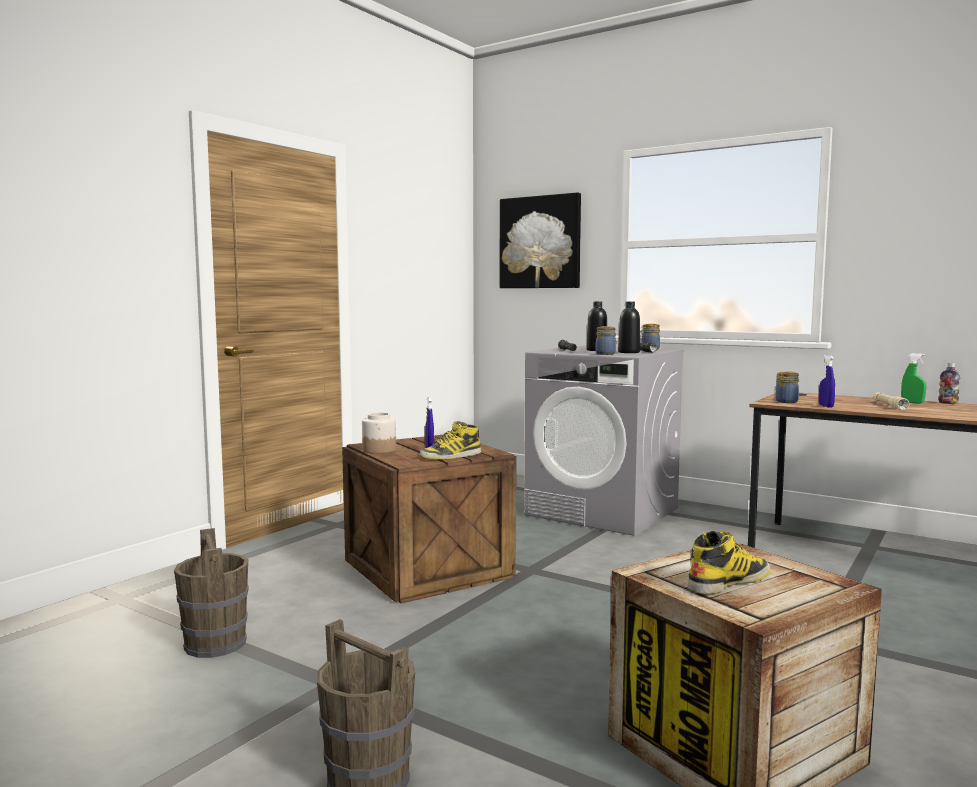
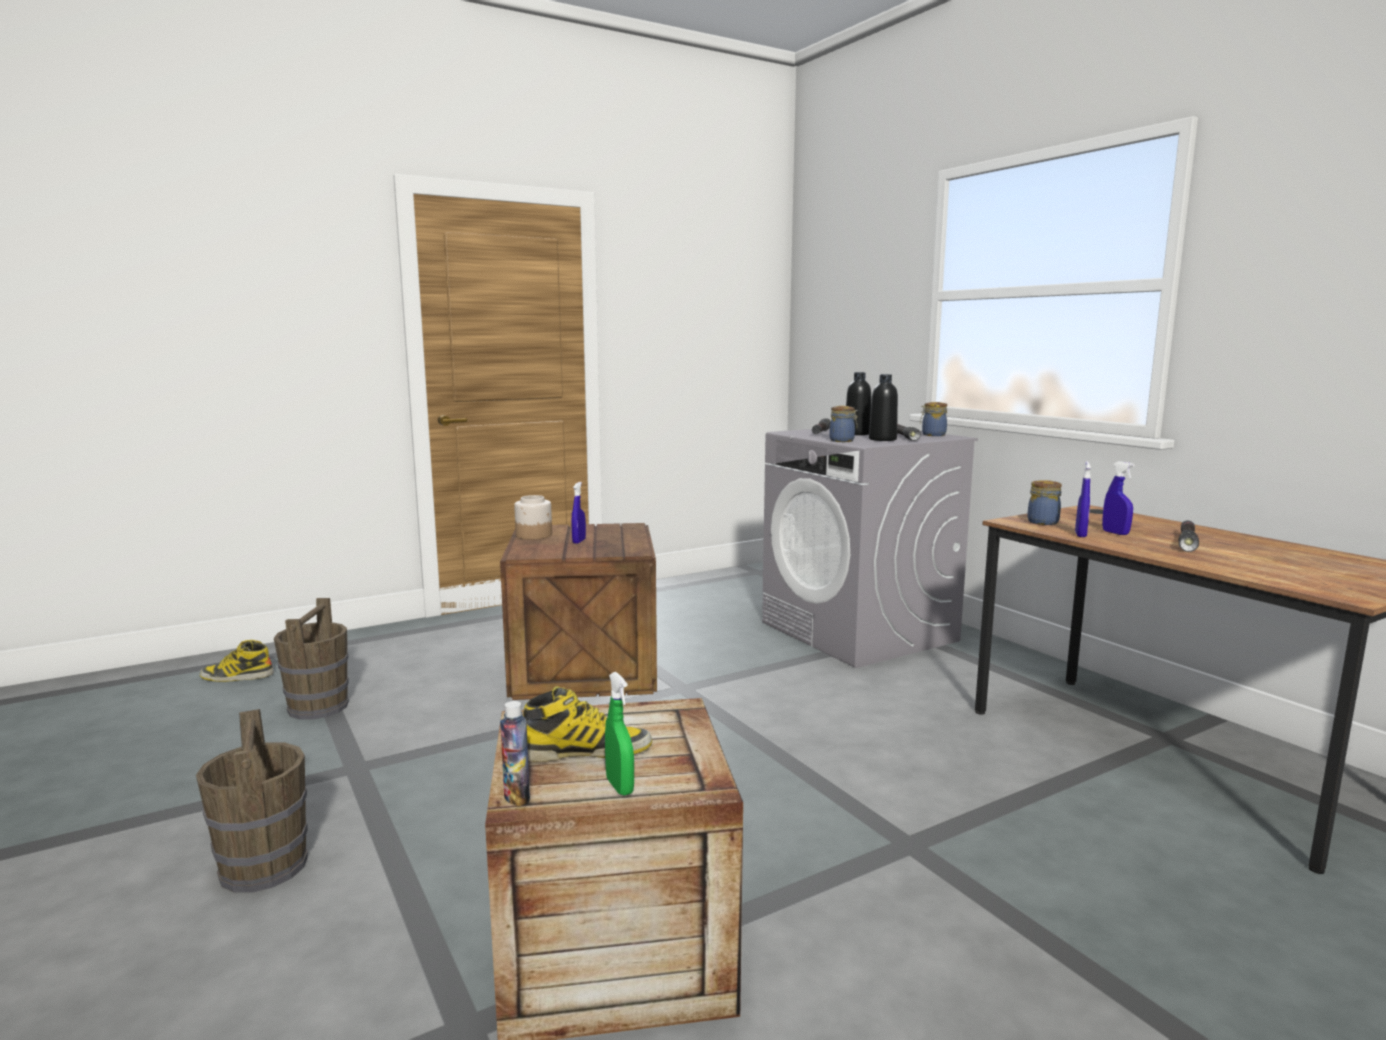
camera: 25 degrees right, 5 degrees up
(451, 456) = (583, 551): boot -> boot (237, 676)
(540, 242) = (851, 293): picture -> none
(841, 404) = (1115, 533): none -> blue spray bottle
(889, 405) = (1187, 542): beige flashlight -> black flashlight
(912, 402) = (1242, 541): green spray bottle -> green spray bottle (619, 786)
(947, 403) = (1304, 547): bottle -> bottle (517, 797)

